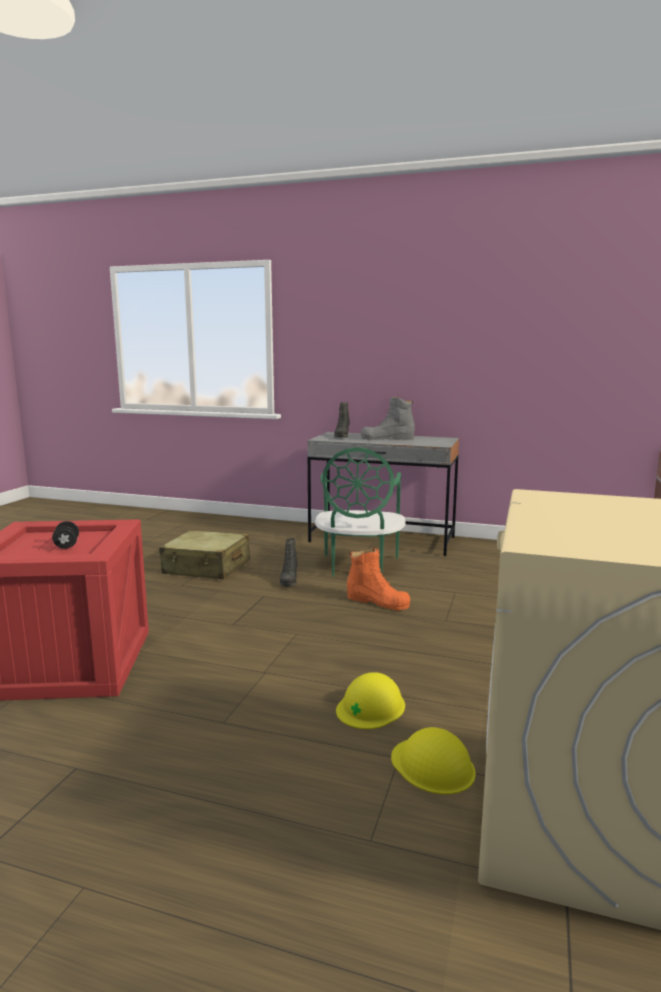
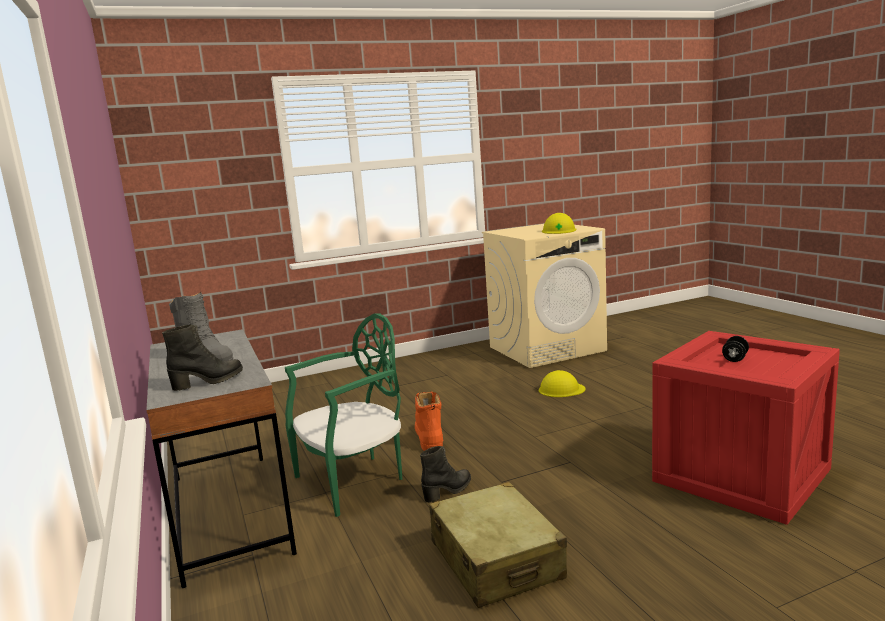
camera: 130 degrees left, 0 degrees up
(433, 765) = (572, 369): yellow hard hat -> yellow hard hat (559, 230)

